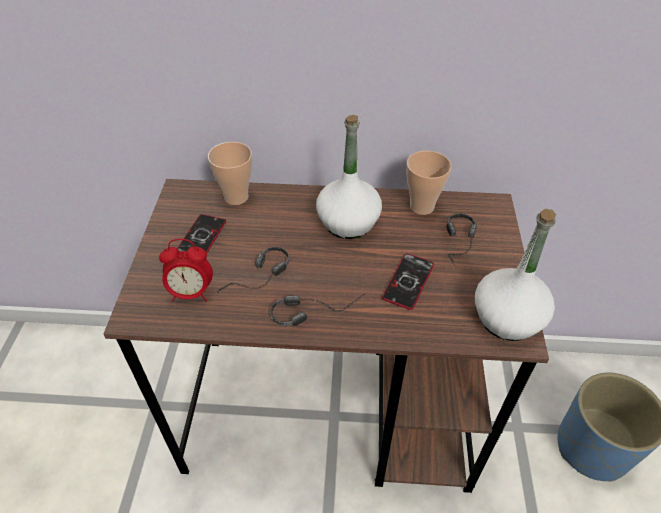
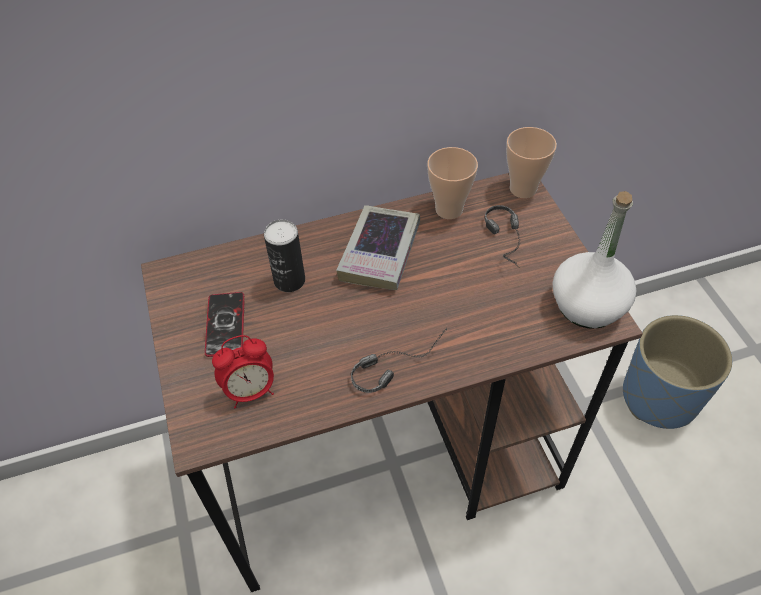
camera: 20 degrees left, 5 degrees up
(236, 197) = (239, 261): cup -> cup (523, 189)
(258, 282) = (318, 353): headphones -> none
(266, 222) = (289, 280): none -> can
(348, 222) = (380, 252): white bottle -> book
(408, 281) = (475, 299): phone -> none

